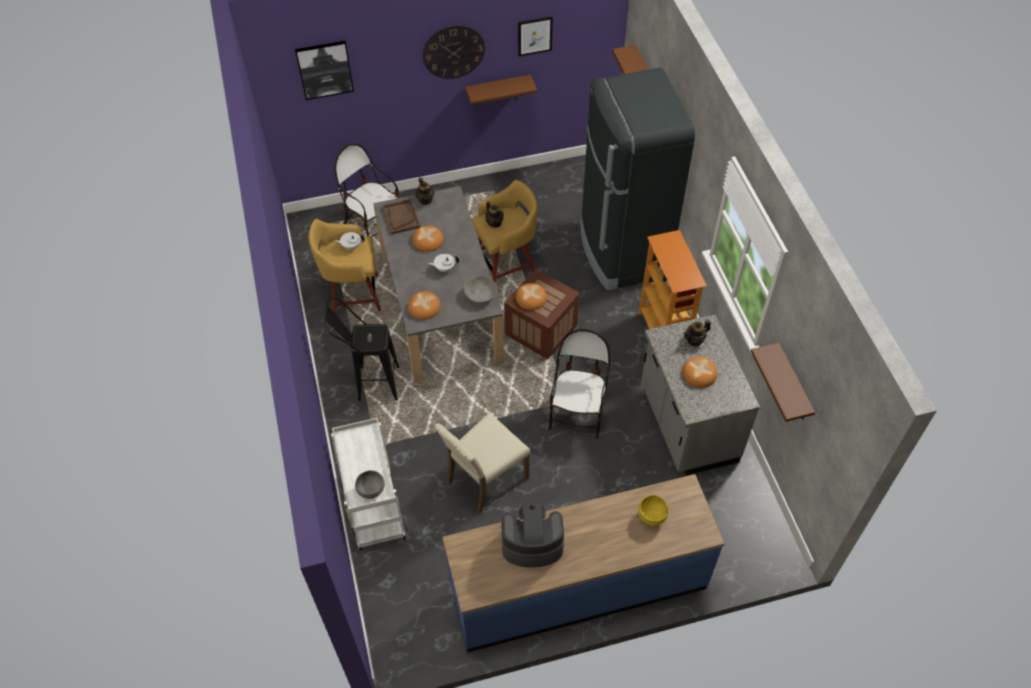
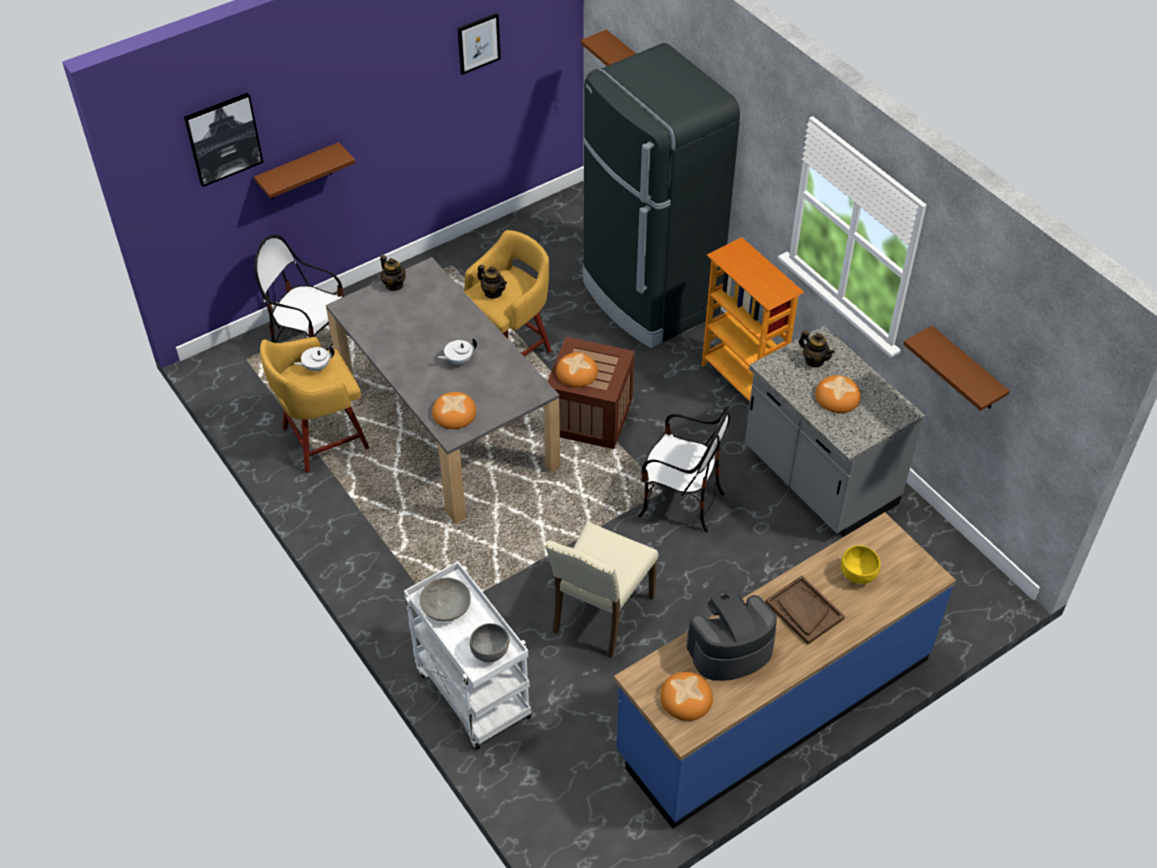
camera: 20 degrees left, 5 degrees down
(370, 383) = (396, 541): black stool -> none
(401, 217) = (372, 313): brown tray -> brown tray (804, 611)
(428, 240) = (421, 332): bread -> bread (686, 698)
(453, 51) = (382, 83): wall clock -> none
(480, 295) = (520, 380): grey bowl -> grey bowl (445, 607)
(498, 90) = (440, 126): brown shelf -> brown shelf (299, 172)
(577, 413) = (680, 502): chair -> chair turned 120 degrees clockwise
(695, 340) = (814, 360): teapot -> teapot turned 90 degrees counterclockwise

